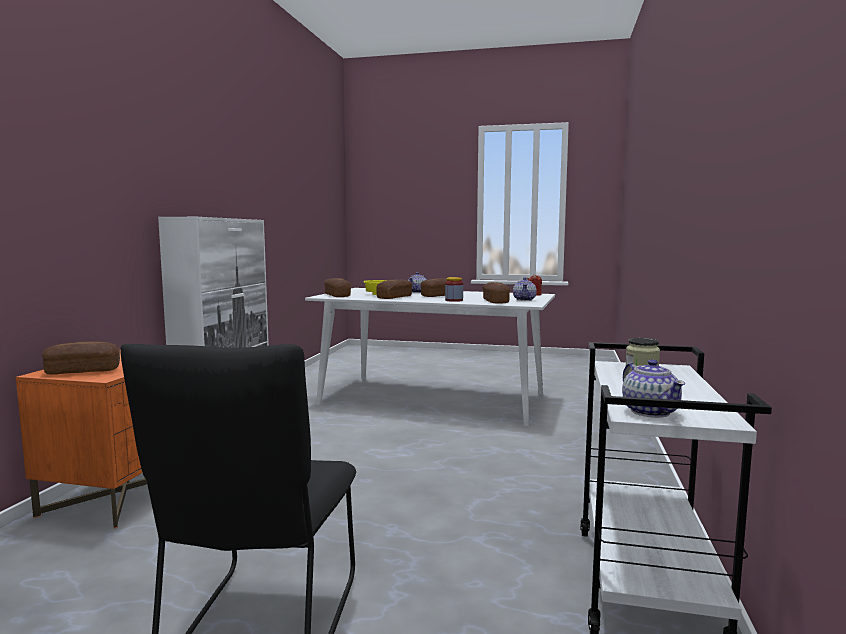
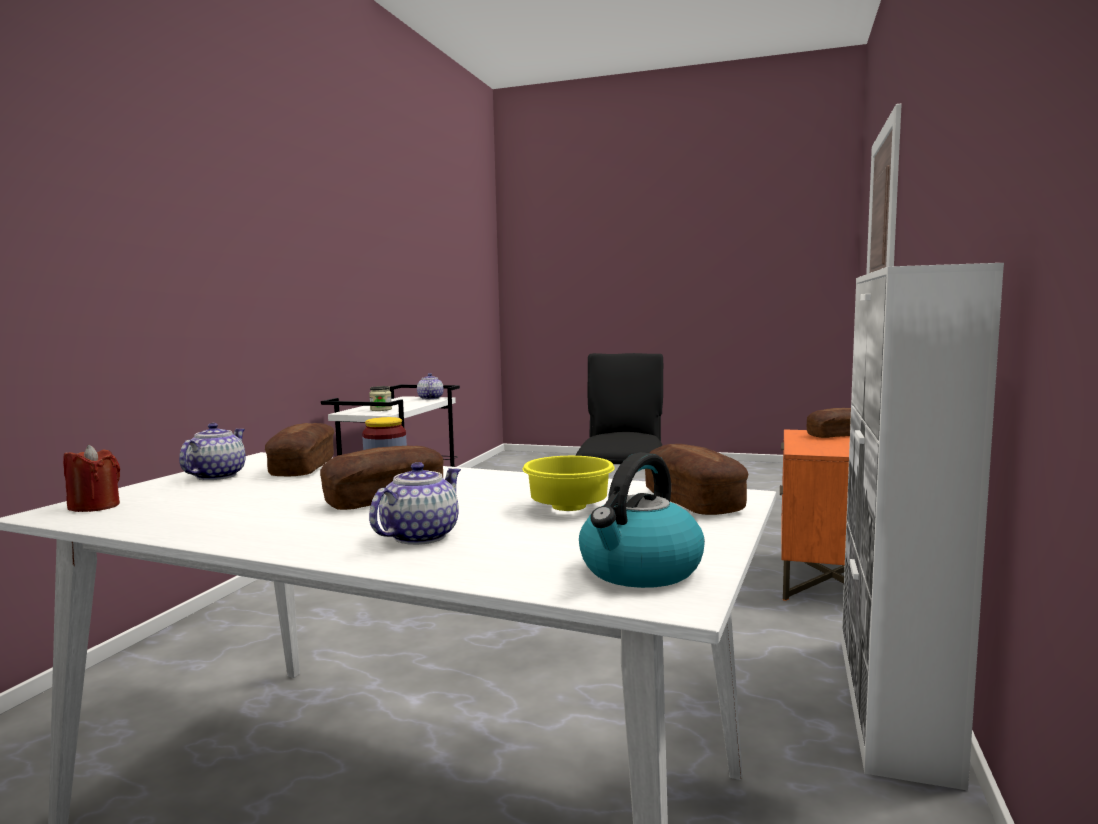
camera: 175 degrees left, 0 degrees up
(363, 289) = (640, 570): none -> kettle
(394, 297) = (520, 488): bread -> none

